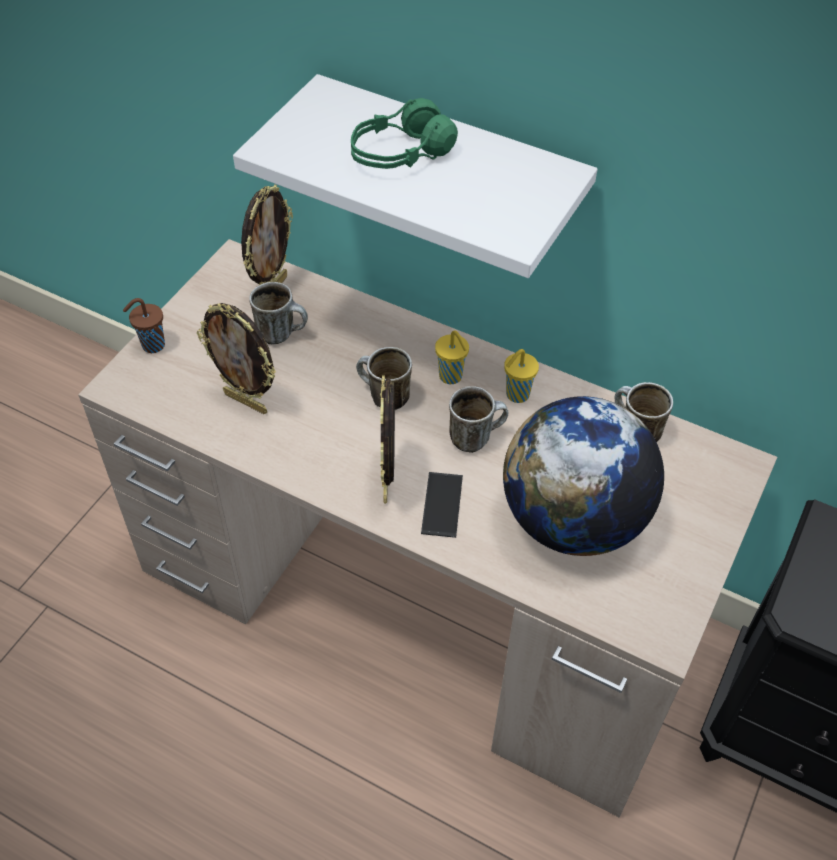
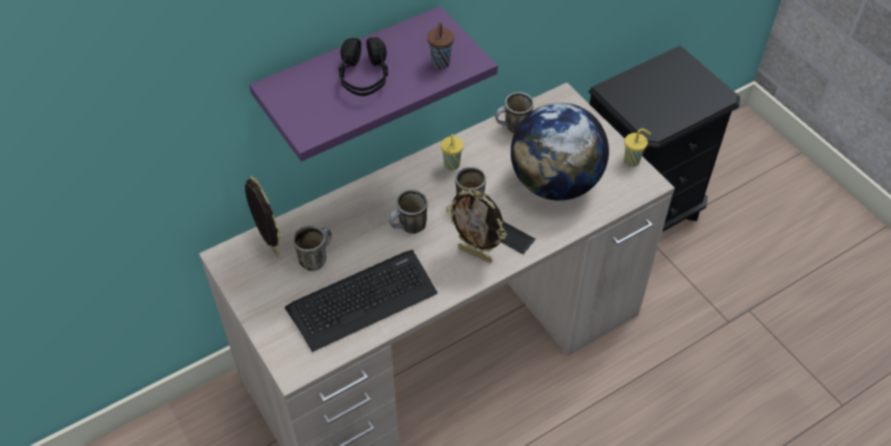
camera: 60 degrees left, 0 degrees up
(152, 345) = (270, 335): brown cup -> brown cup (440, 64)
(247, 402) = (362, 300): picture frame -> keyboard
(400, 154) = (364, 77): green headphones -> black headphones
(449, 168) = (351, 74): white shelf -> purple shelf
(451, 377) = (416, 188): yellow cup -> yellow cup (632, 161)

